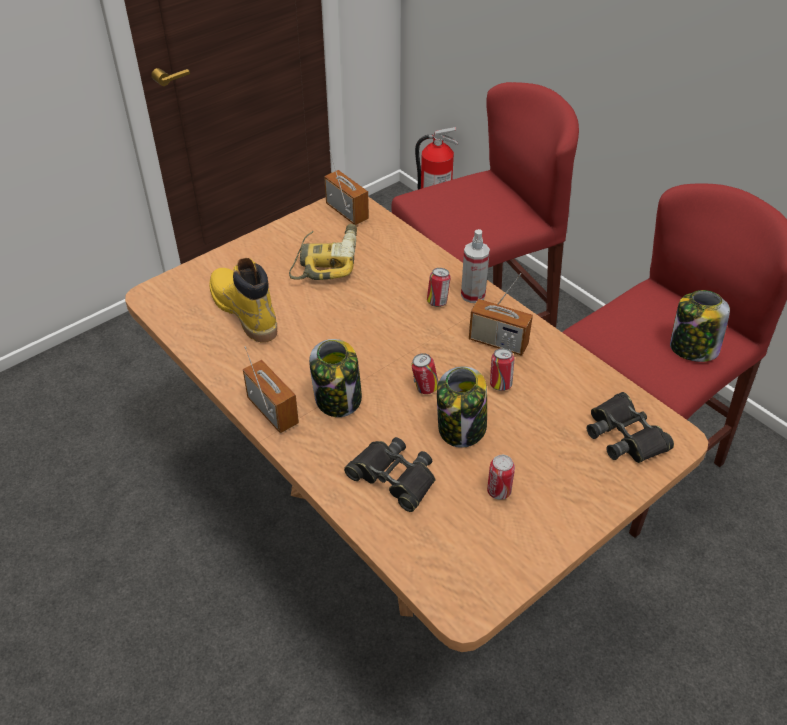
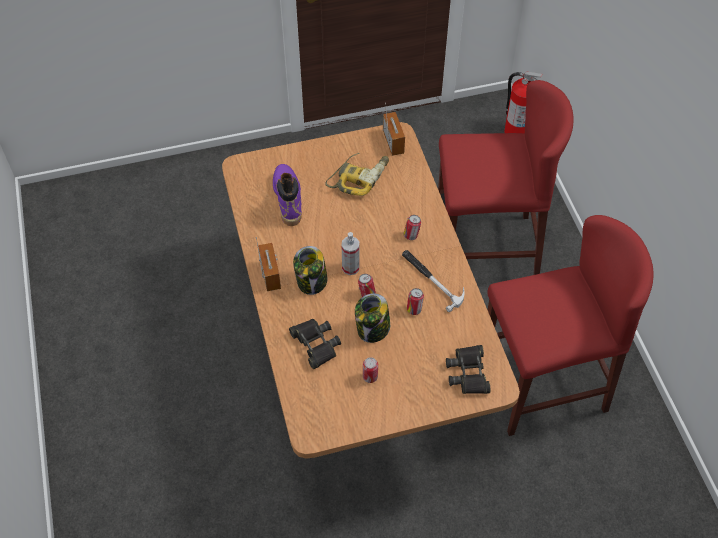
camera: 25 degrees right, 10 degrees up
(244, 311) = (288, 198): yellow boot -> purple boot
(473, 295) = (437, 238): spray bottle -> spray bottle (350, 268)
(498, 342) = (432, 279): radio -> hammer
(692, 348) = (566, 330): jar -> none

